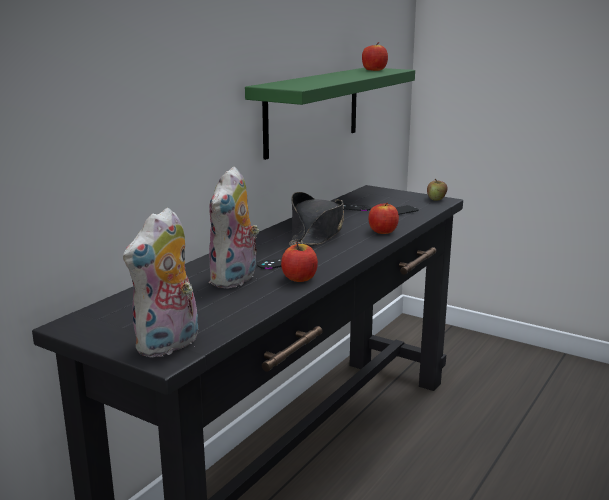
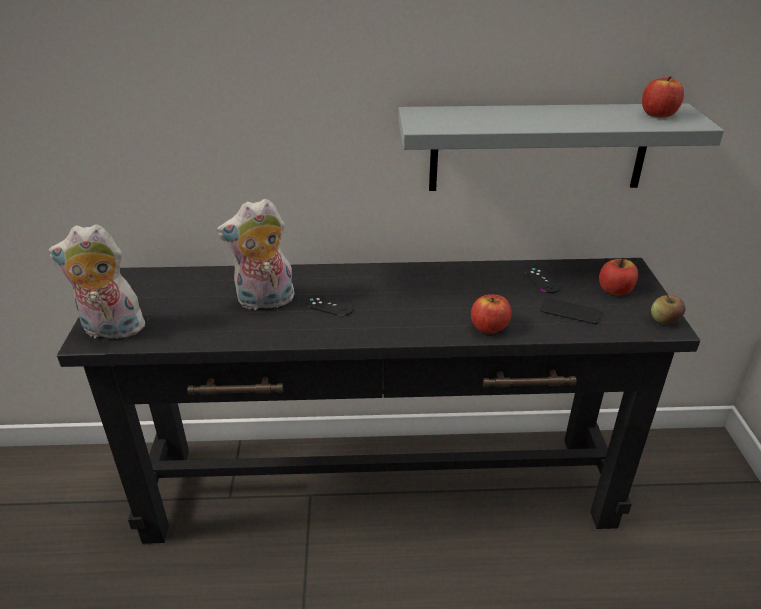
camera: 55 degrees right, 15 degrees up
(299, 278) = (299, 331): apple -> apple (615, 290)
(312, 110) = (538, 148): green shelf -> grey shelf
(316, 233) = (431, 293): black hat -> none

